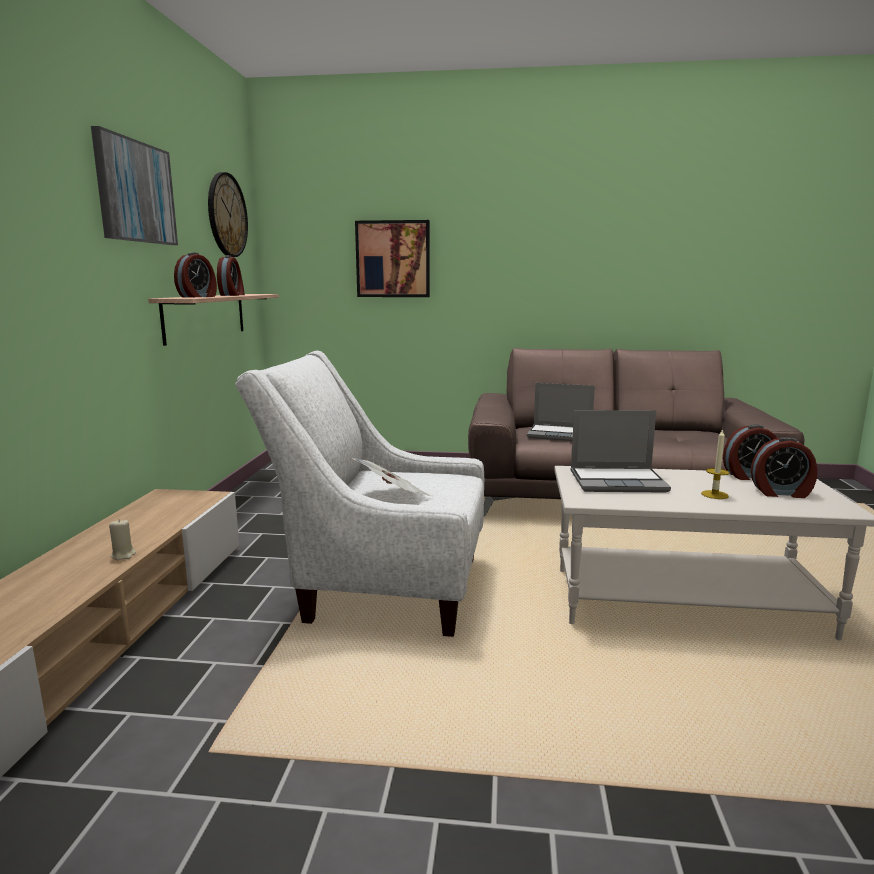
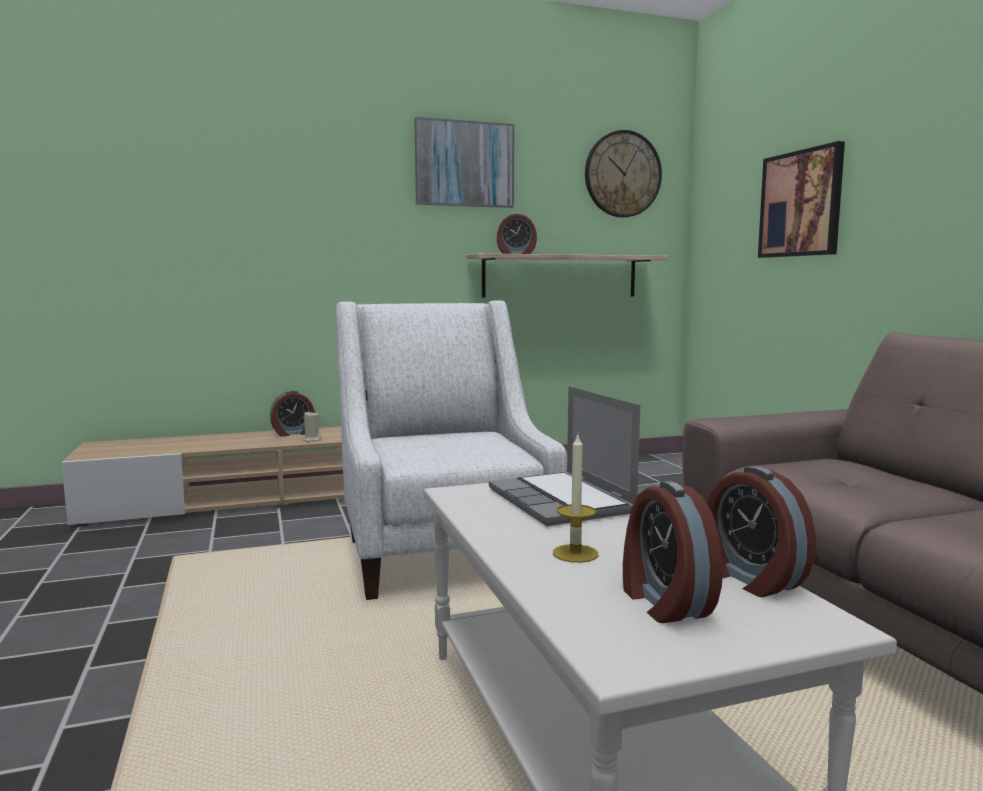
camera: 65 degrees right, 5 degrees down
(232, 295) = (580, 254): alarm clock -> alarm clock (293, 433)
(393, 497) = (416, 446): newspaper -> none
(561, 434) = (830, 475): laptop -> none

